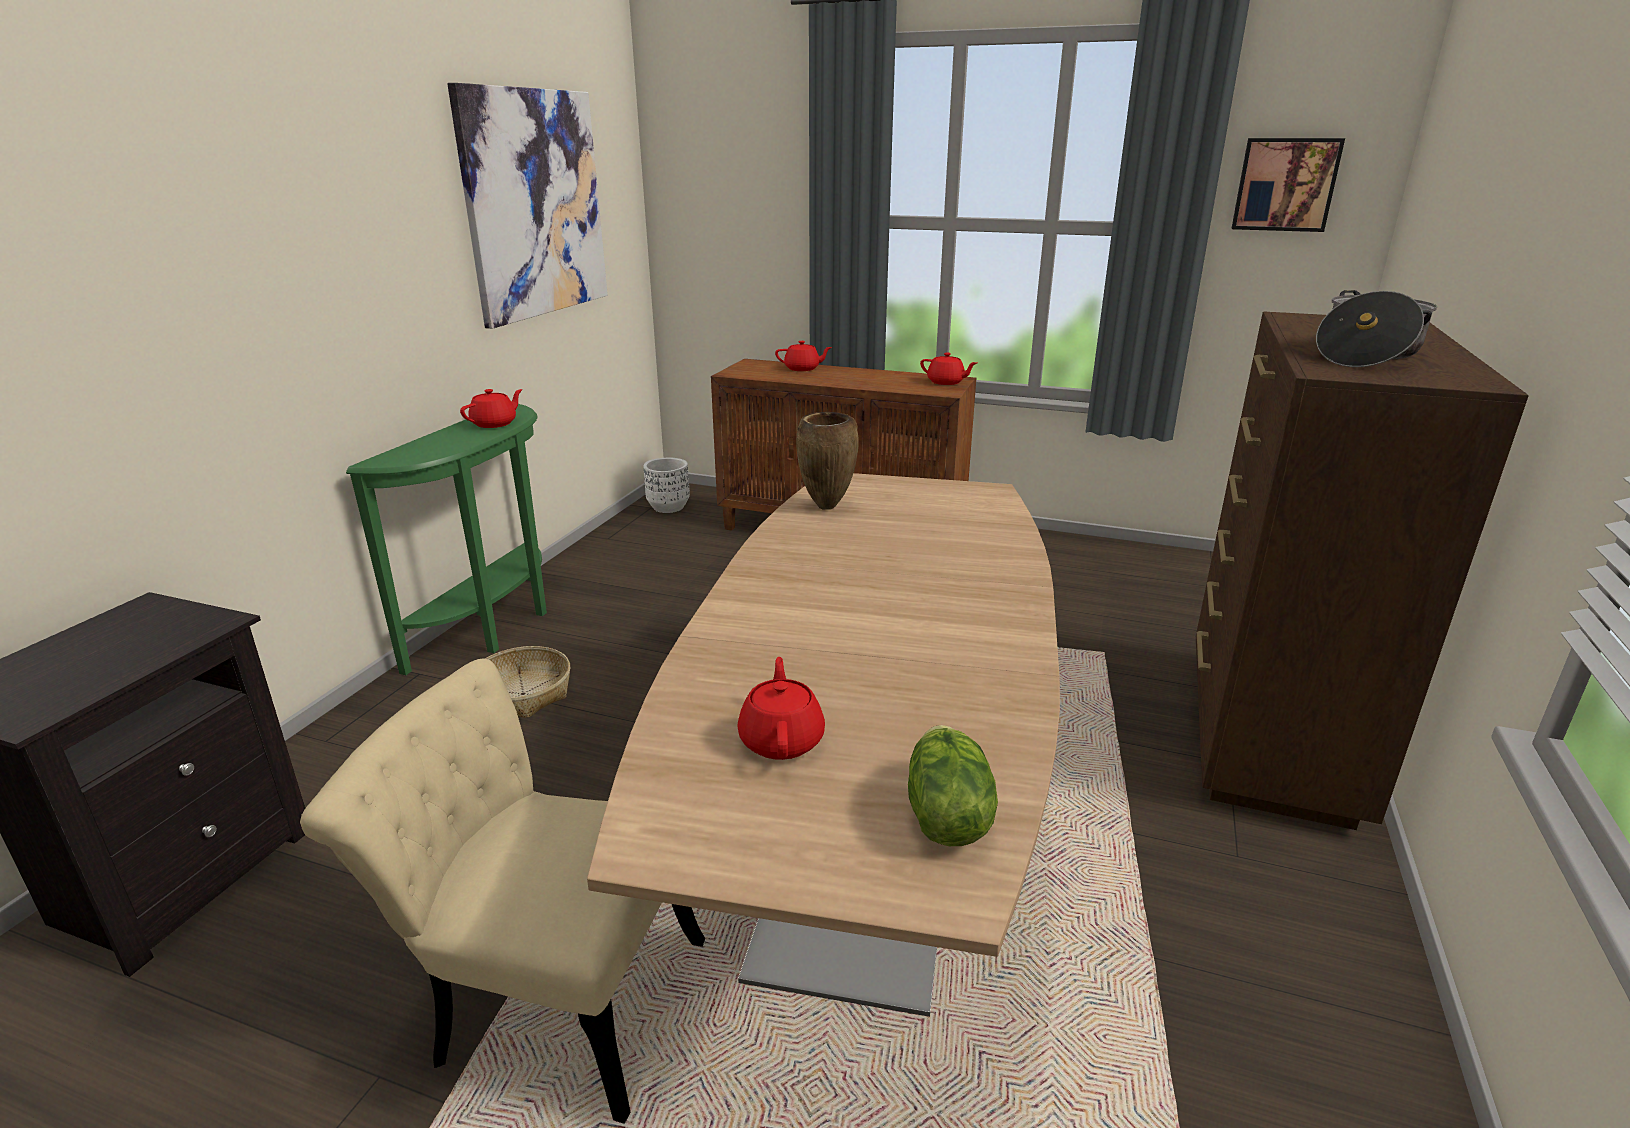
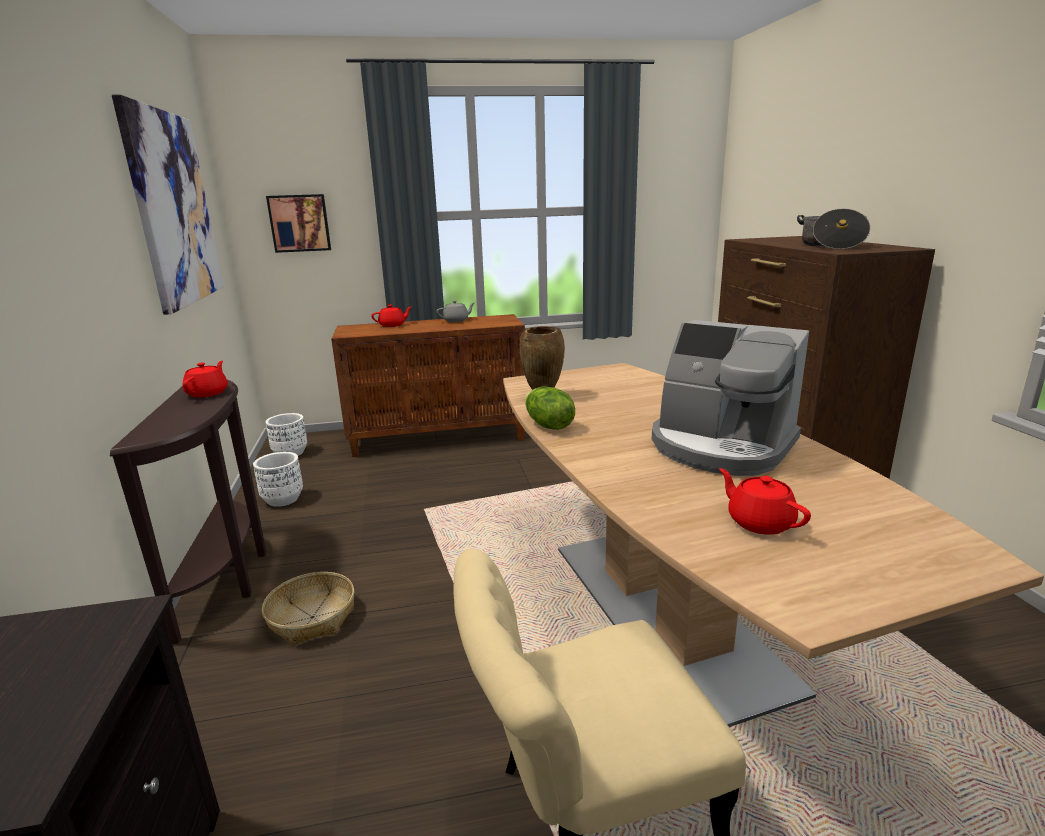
camera: 30 degrees left, 5 degrees down
(496, 626) = (229, 576): green console table -> brown console table
(613, 559) = (283, 499): none -> white planter
(886, 375) = (456, 320): none -> grey teapot
(913, 636) = (720, 447): none -> coffee machine
(945, 816) = (907, 527): lettuce -> lettuce (548, 425)
(946, 382) = (501, 318): red teapot -> none
(1285, 184) = (667, 179): picture -> picture (300, 223)

